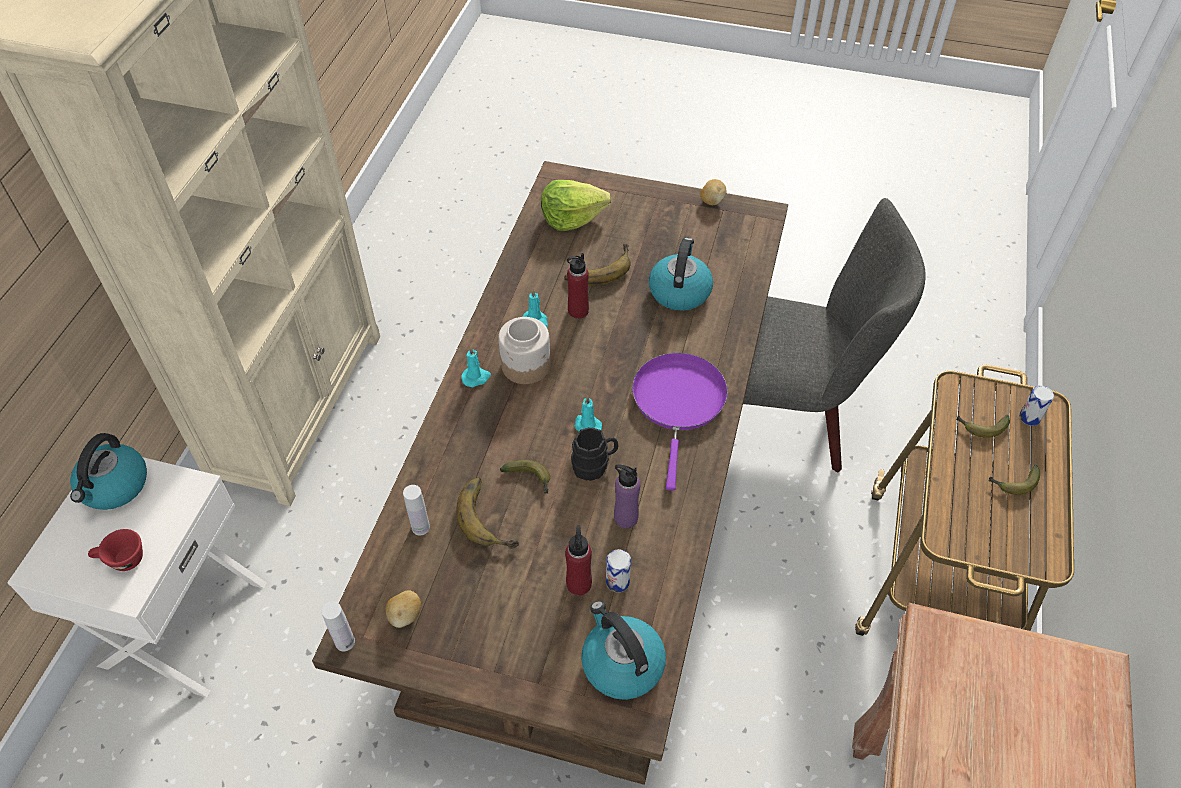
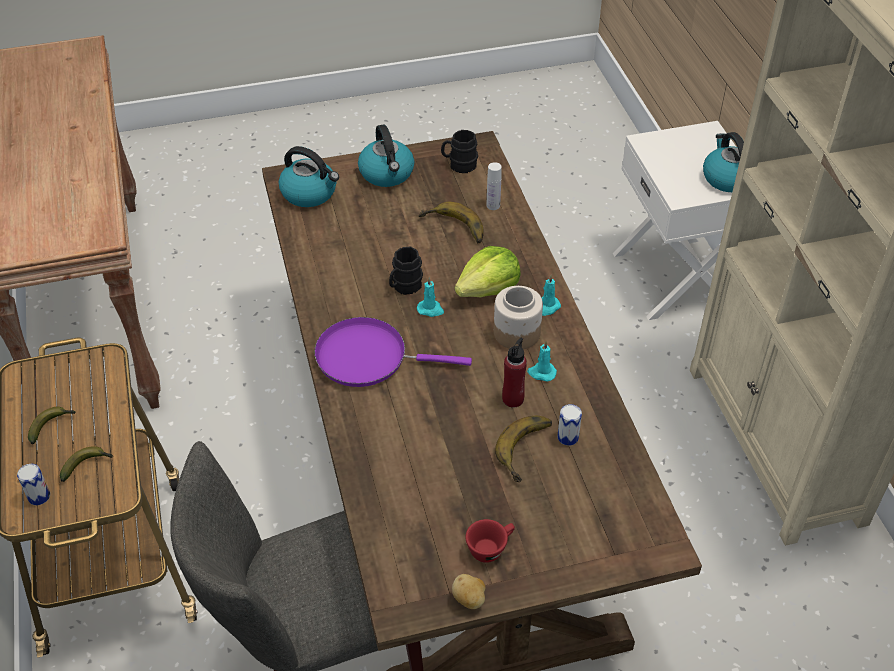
camera: 150 degrees right, 5 degrees down
(122, 560) = (669, 151): red cup -> red cup (490, 547)
(345, 642) = (482, 142): white bottle -> none
(405, 616) = (459, 165): potato -> black mug
(530, 479) = (444, 259): banana -> none
(572, 217) = (603, 499): lettuce -> lettuce (488, 289)
(579, 584) = (364, 218): red bottle -> none
(617, 581) = (339, 228): can -> can (568, 437)
(625, 517) = (358, 264): purple bottle -> none
(678, 403) = (368, 357): purple frying pan -> purple frying pan turned 120 degrees clockwise
(679, 291) = (433, 462): kettle -> kettle (387, 174)

